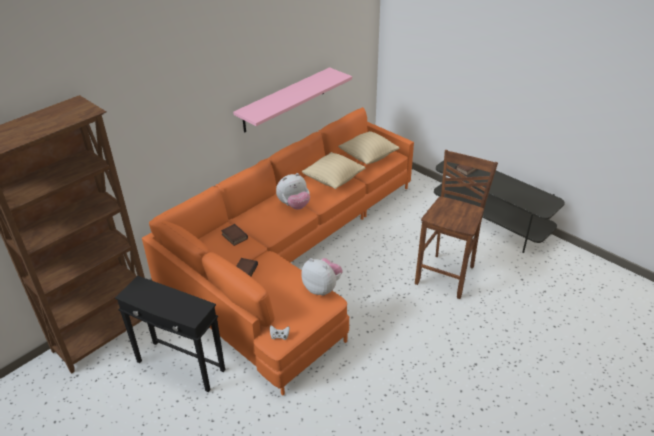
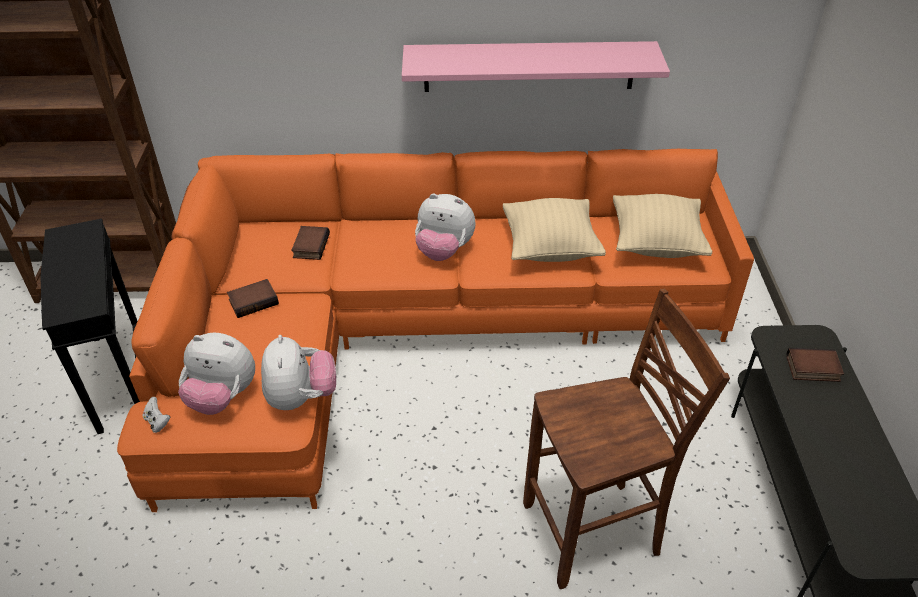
camera: 45 degrees right, 5 degrees up
(292, 309) = (222, 397): none -> plush toy

